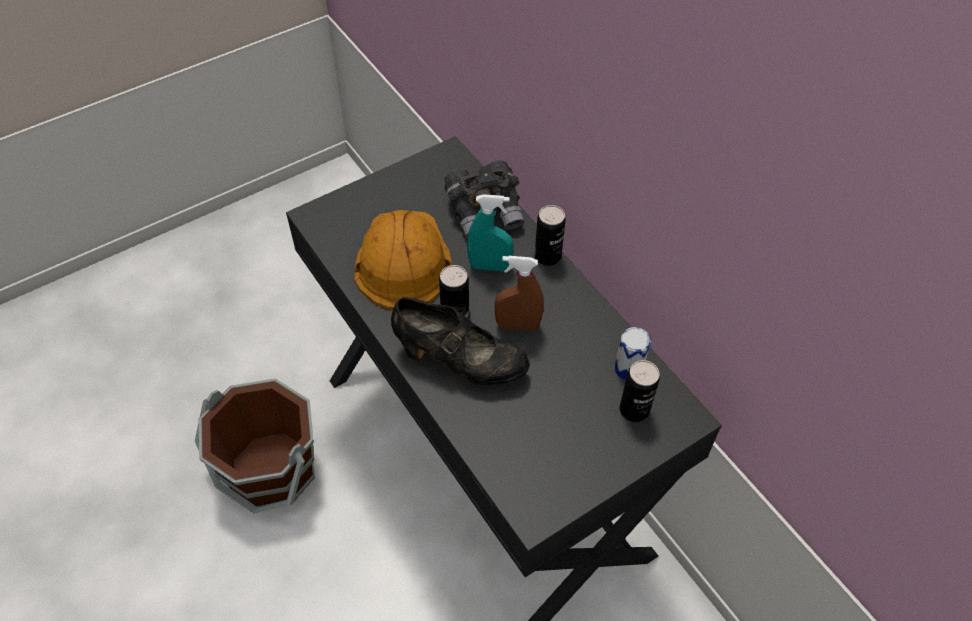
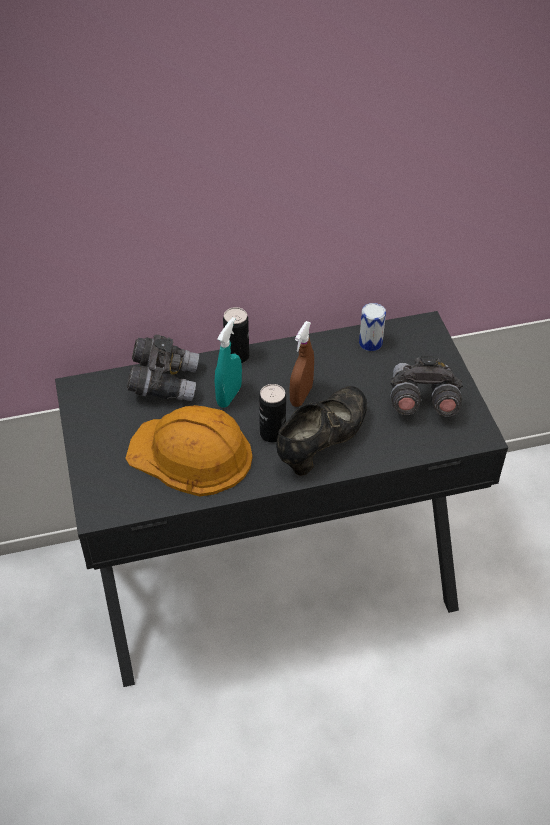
camera: 70 degrees left, 5 degrees down
(271, 471) = (207, 769): brown bucket -> none
(560, 441) = (421, 401): none -> grey binoculars
(634, 410) = (408, 351): can -> none

